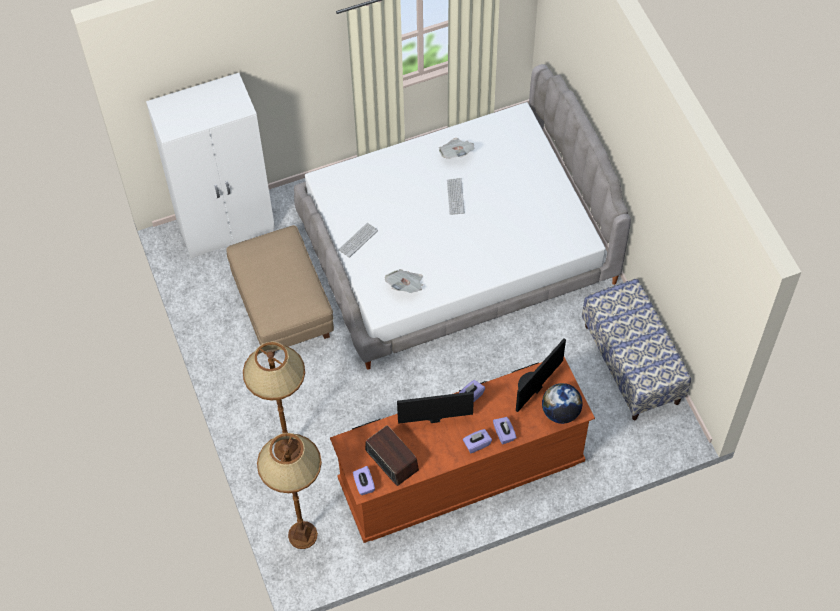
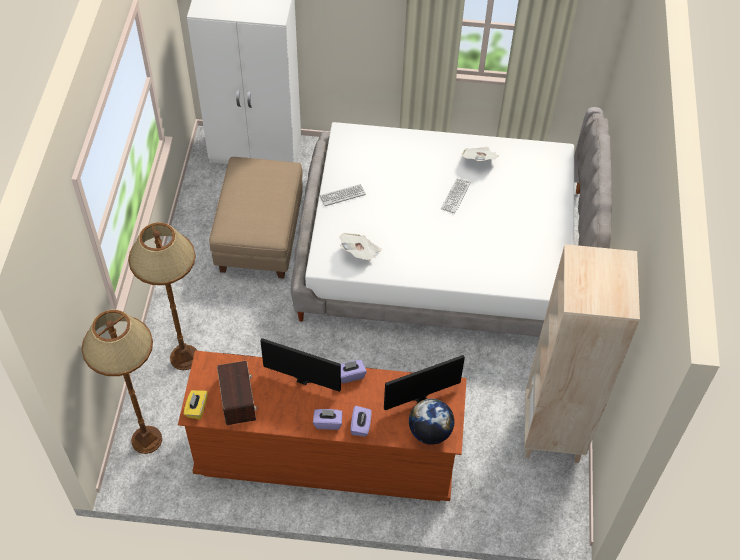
camera: 25 degrees right, 5 degrees down
(364, 485) = (196, 409): purple tissue box -> yellow tissue box
(632, 364) = (552, 431): bench -> beige bookcase

